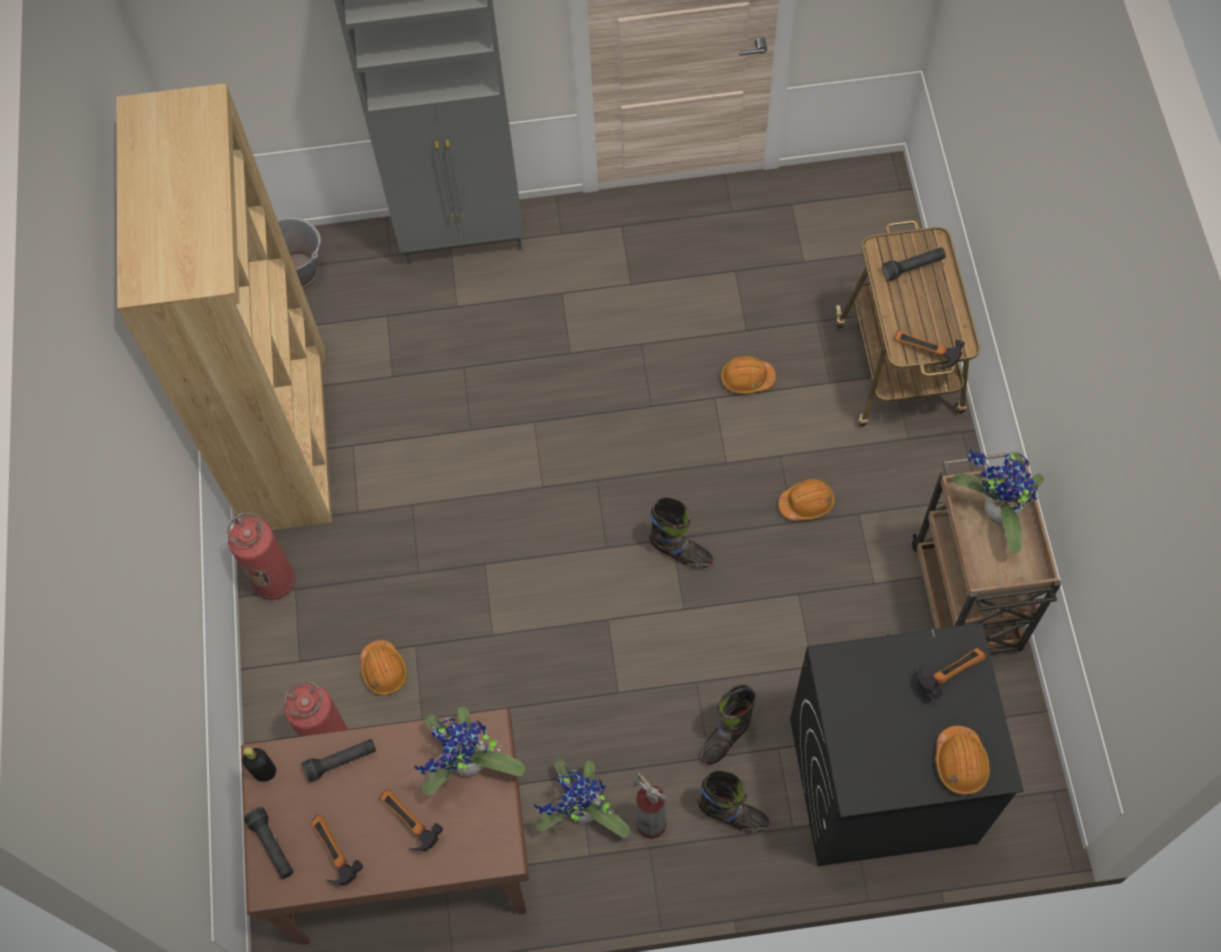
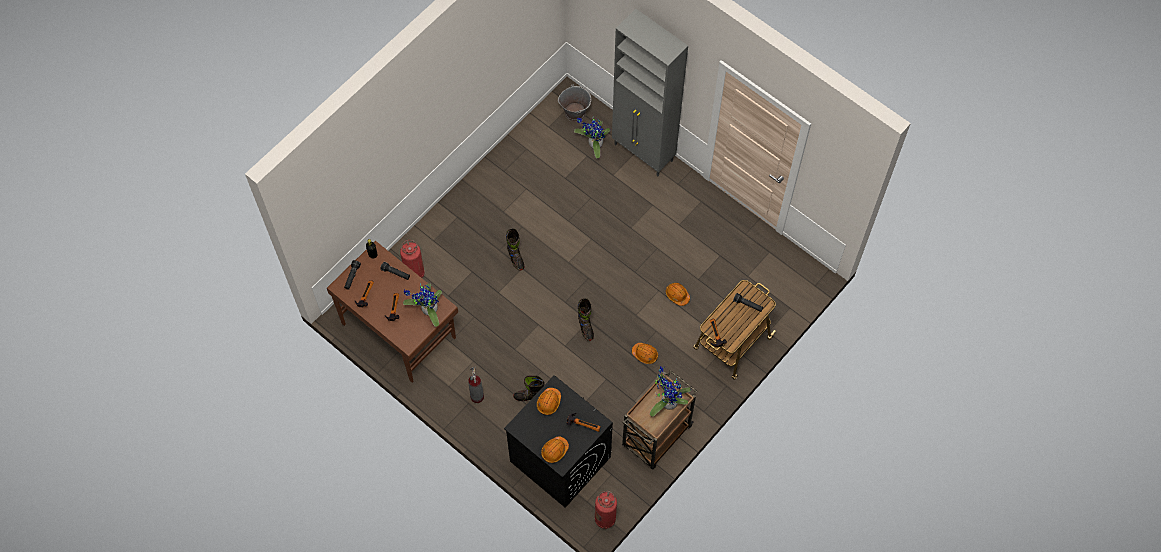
camera: 45 degrees right, 0 degrees up
(275, 581) = (454, 208): fire extinguisher -> fire extinguisher (605, 519)
(286, 437) = (509, 165): brown bookcase -> none
(384, 670) = (454, 269): orange hard hat -> orange hard hat (549, 402)
(581, 812) = (461, 371): potted plant -> potted plant (593, 144)
(732, 815) = (503, 420): black boot -> black boot (515, 258)

